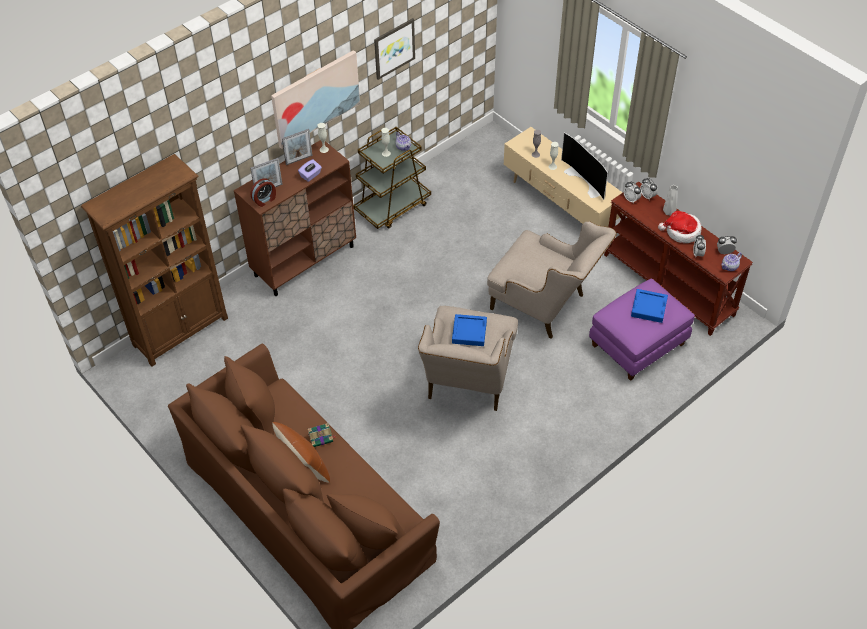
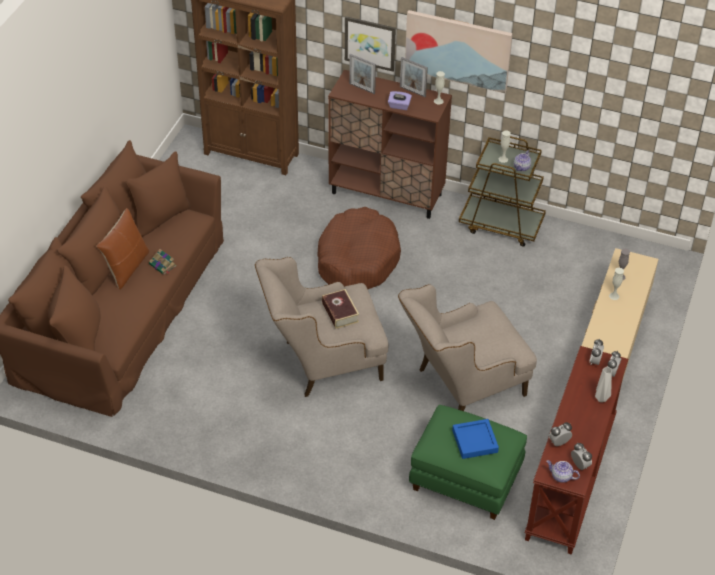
camera: 60 degrees right, 5 degrees down
(265, 200) = (347, 91): alarm clock -> none
(366, 312) = (357, 259): none -> brown dog bed
(394, 48) = (564, 68): picture -> picture (370, 43)
(469, 332) = (340, 312): blue tray -> book
(545, 306) = (461, 386): beige armchair -> beige armchair turned 60 degrees clockwise
(585, 181) = (616, 329): television -> none
(638, 345) = (465, 480): purple ottoman -> green ottoman
(681, 232) = (581, 418): hat -> none

